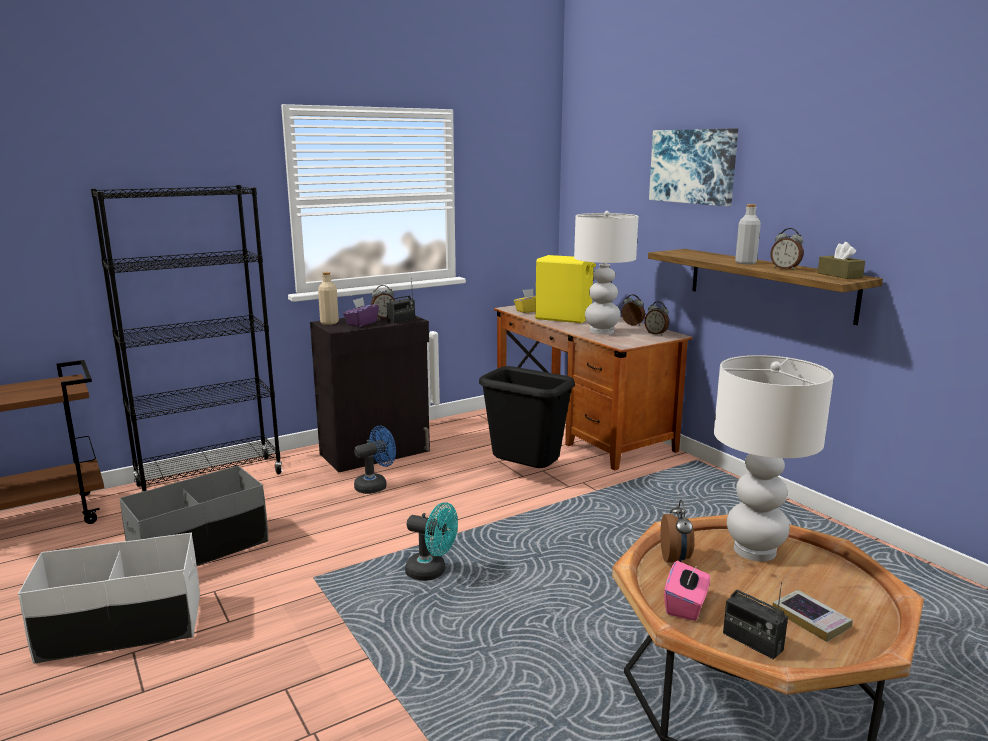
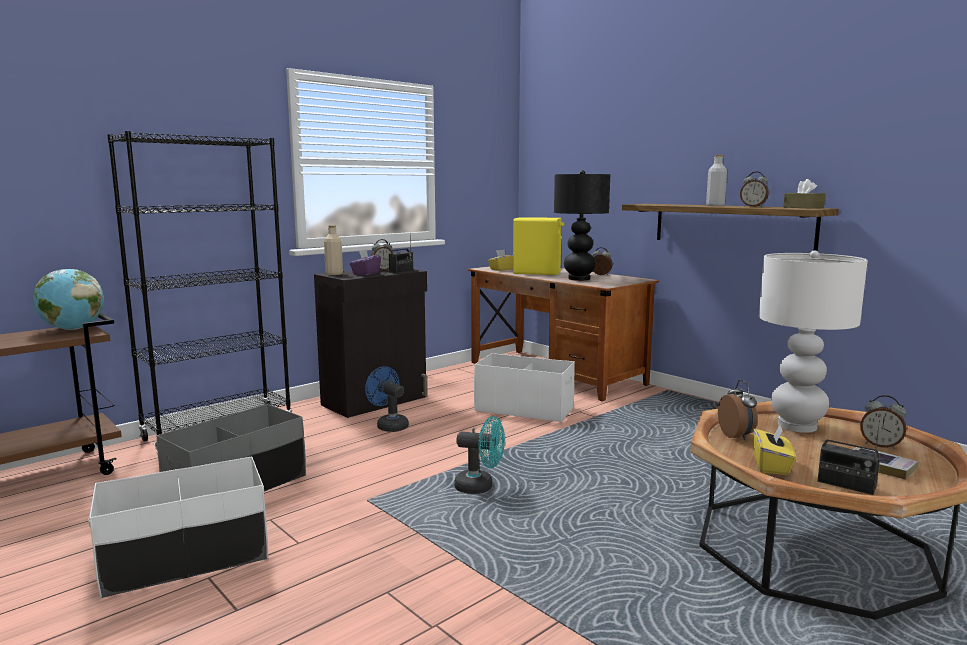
camera: 10 degrees left, 5 degrees down
(60, 382) = (72, 329): none -> globe
(375, 485) = (389, 425): blue fan -> blue fan turned 90 degrees counterclockwise
(524, 474) = (524, 409): black trash can -> white storage box
(602, 331) = (579, 279): white table lamp -> black table lamp
(656, 333) = (627, 279): alarm clock -> alarm clock (880, 445)
(686, 606) = (771, 465): pink tissue box -> yellow tissue box
(693, 166) = (653, 131): picture -> none

